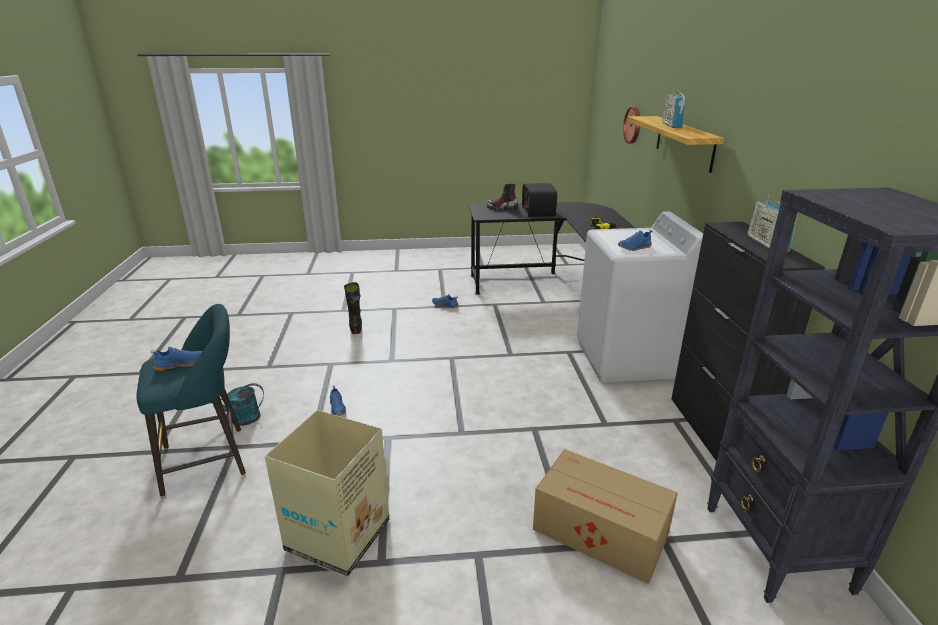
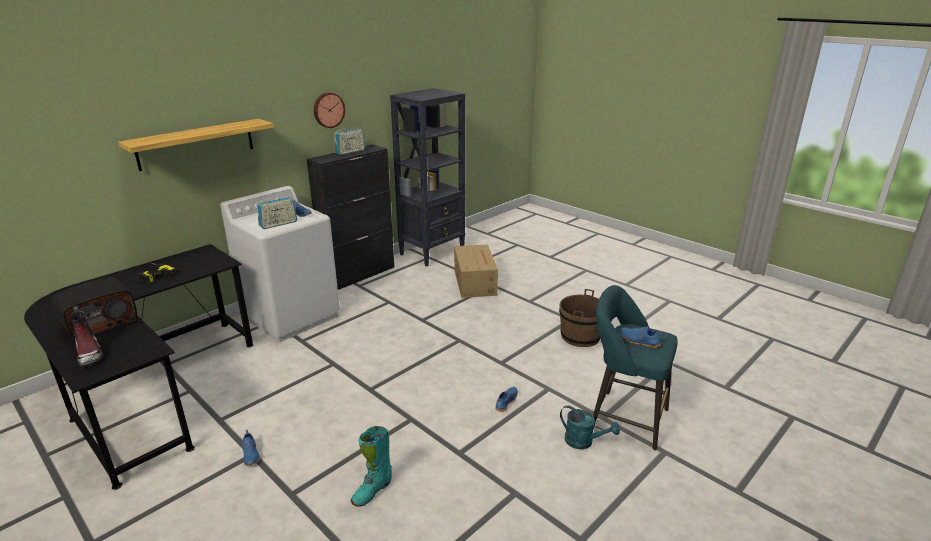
camera: 130 degrees left, 0 degrees up
(337, 536) = (580, 336): cardboard box -> brown bucket
(356, 327) = (372, 491): black boot -> turquoise boot
(633, 125) = (46, 174): wall clock -> wall clock (328, 110)
(671, 125) = (198, 131): radio -> radio (278, 224)

